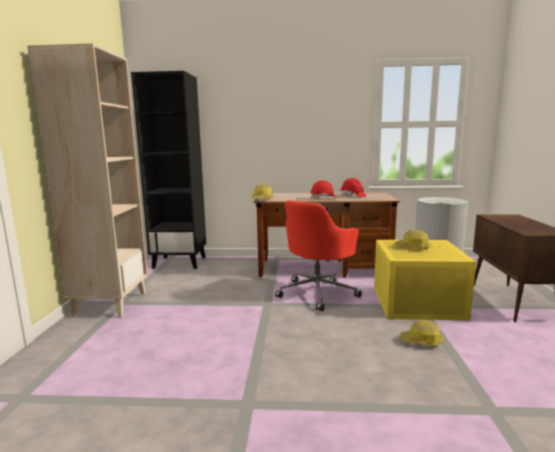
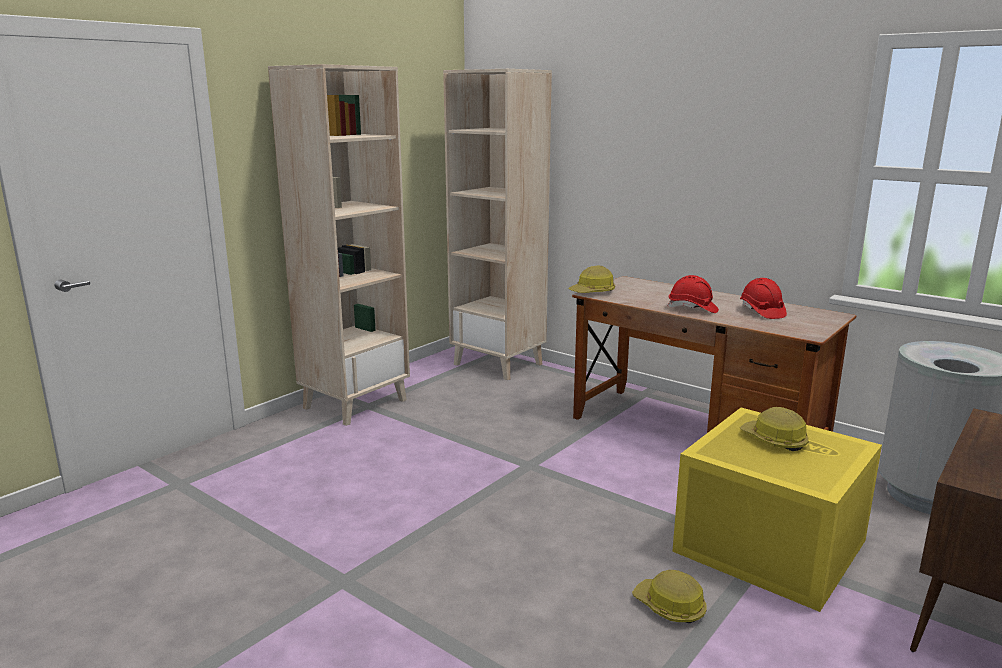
camera: 35 degrees right, 5 degrees up
(180, 262) = (499, 364): black bookcase -> beige bookcase
(318, 293) = (625, 472): red office chair -> none

